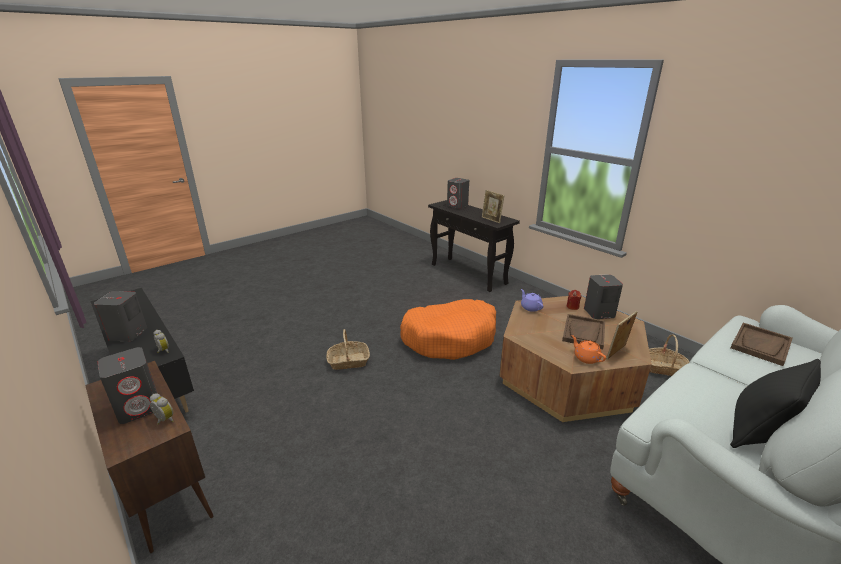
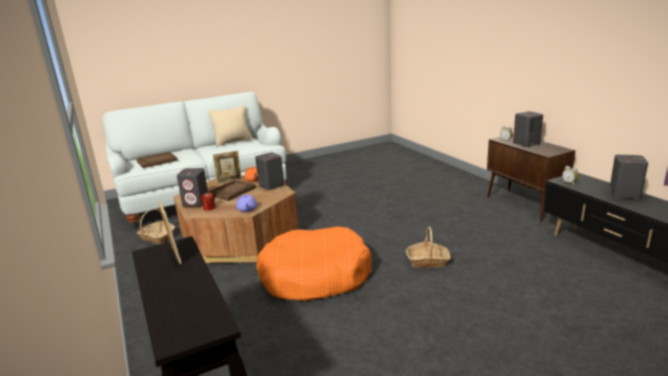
camera: 165 degrees left, 5 degrees down
(457, 205) = (176, 316): grey speaker -> grey speaker (271, 185)
(759, 432) = (233, 142): black pillow -> beige pillow

